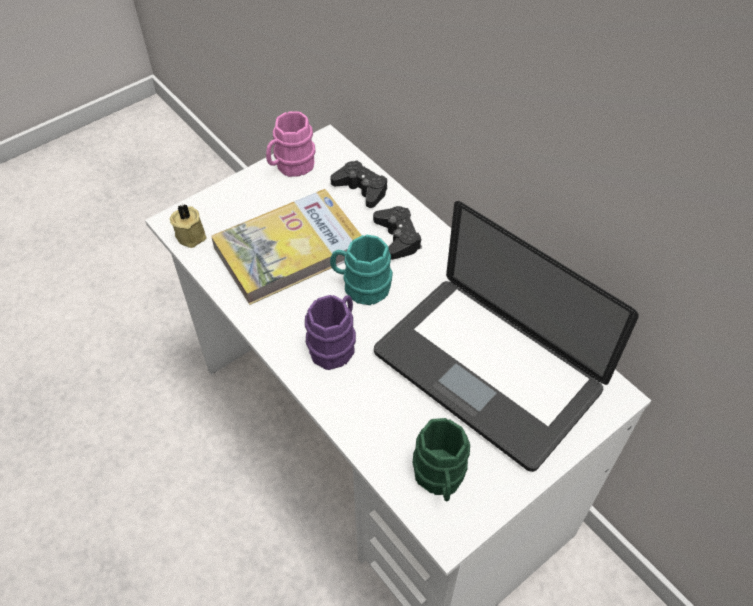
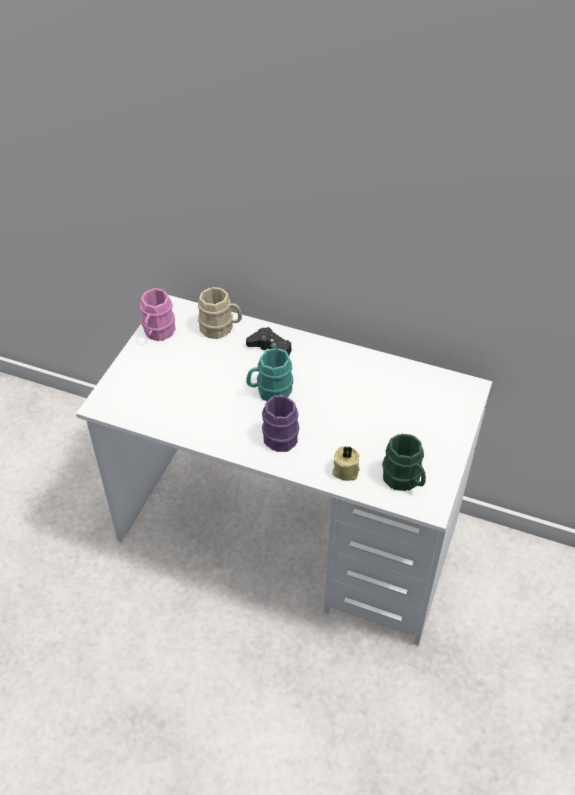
camera: 30 degrees left, 5 degrees down
(191, 235) = (121, 408): beige candle -> beige candle (345, 470)
(289, 250) = (202, 388): book -> none
(361, 189) = (221, 328): black game controller -> beige mug
(486, 371) = (387, 407): laptop -> none

